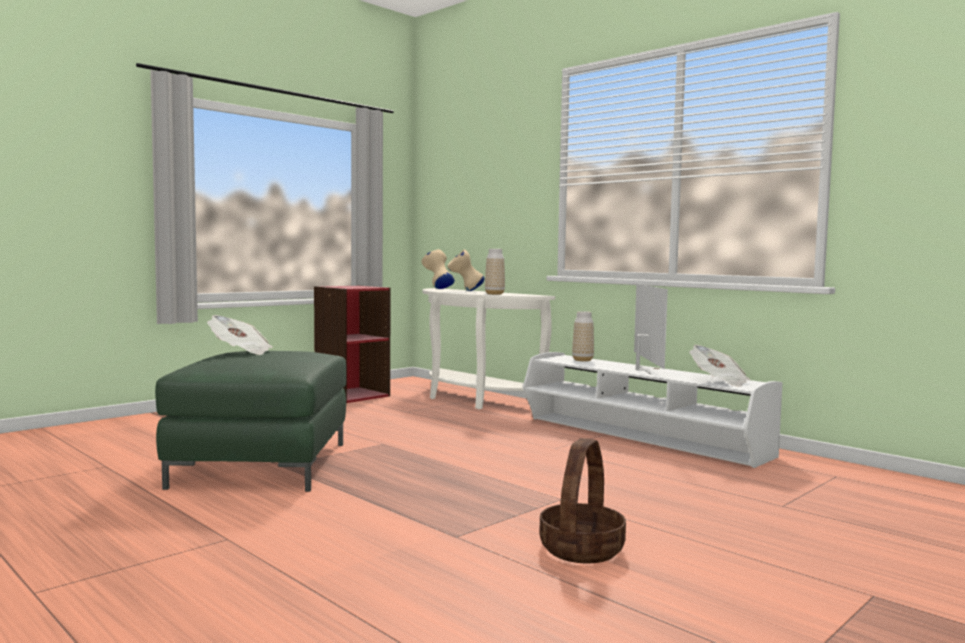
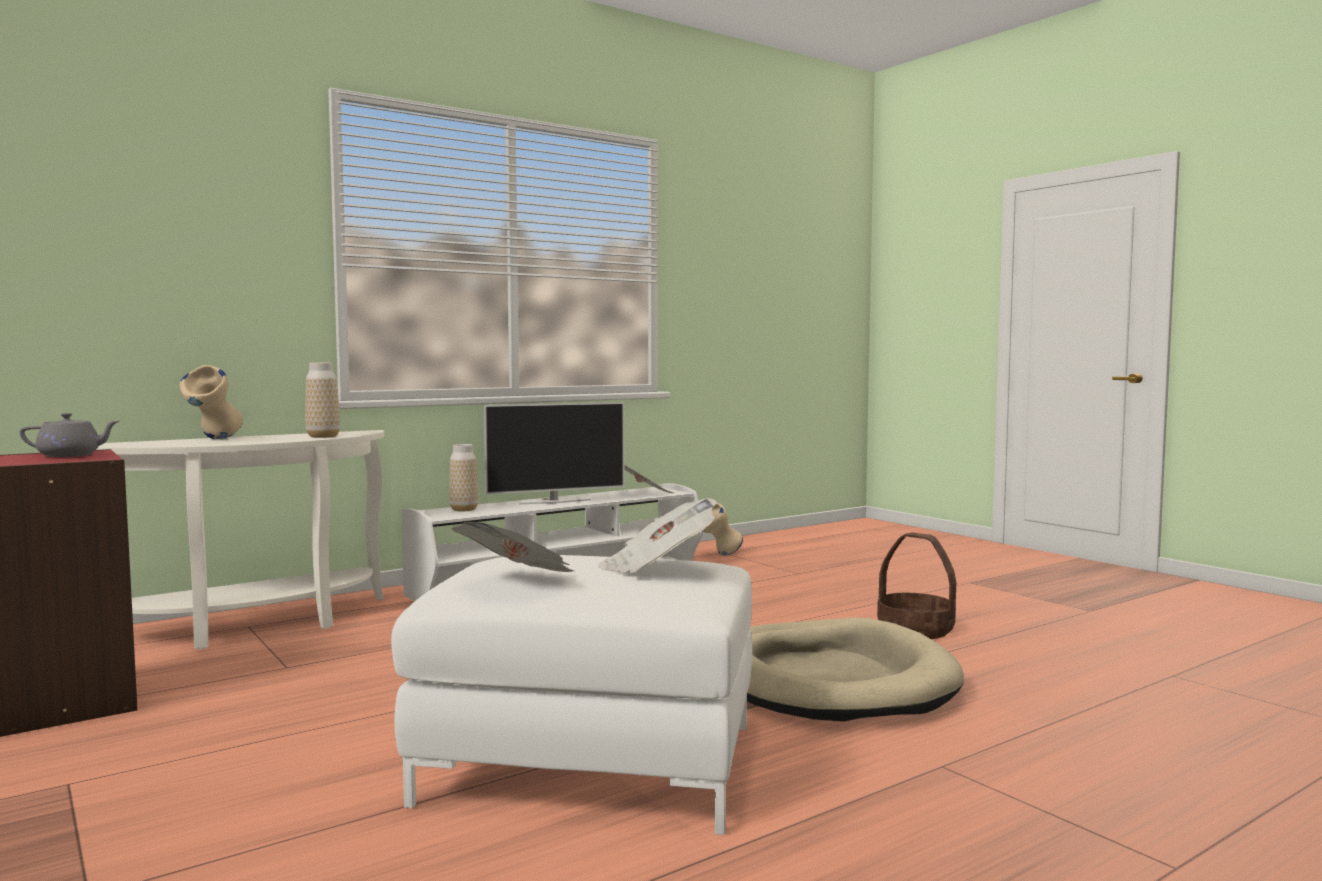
camera: 80 degrees left, 0 degrees up
(263, 464) = (591, 763): green ottoman -> white ottoman
(265, 362) = (657, 567): none -> newspaper
(360, 287) = (71, 455): none -> grey teapot
(409, 512) = (828, 680): none -> beige dog bed
(437, 288) = (114, 443): beige vase -> beige vase (719, 555)
(642, 370) = (555, 502): television -> television turned 150 degrees clockwise

